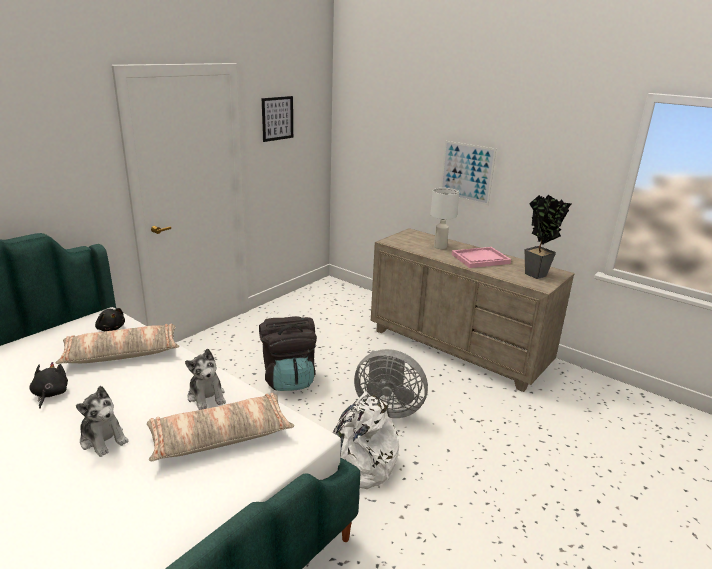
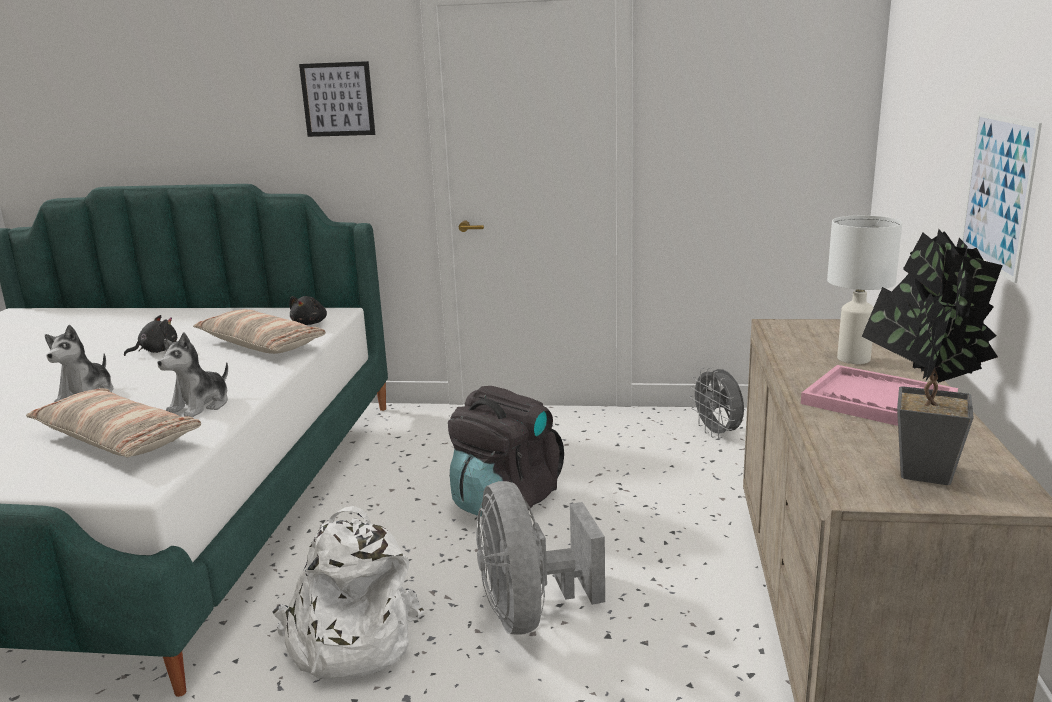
camera: 60 degrees right, 5 degrees down
(277, 118) = (723, 76): picture -> picture (338, 99)
(306, 306) = (717, 433): none -> grey fan

